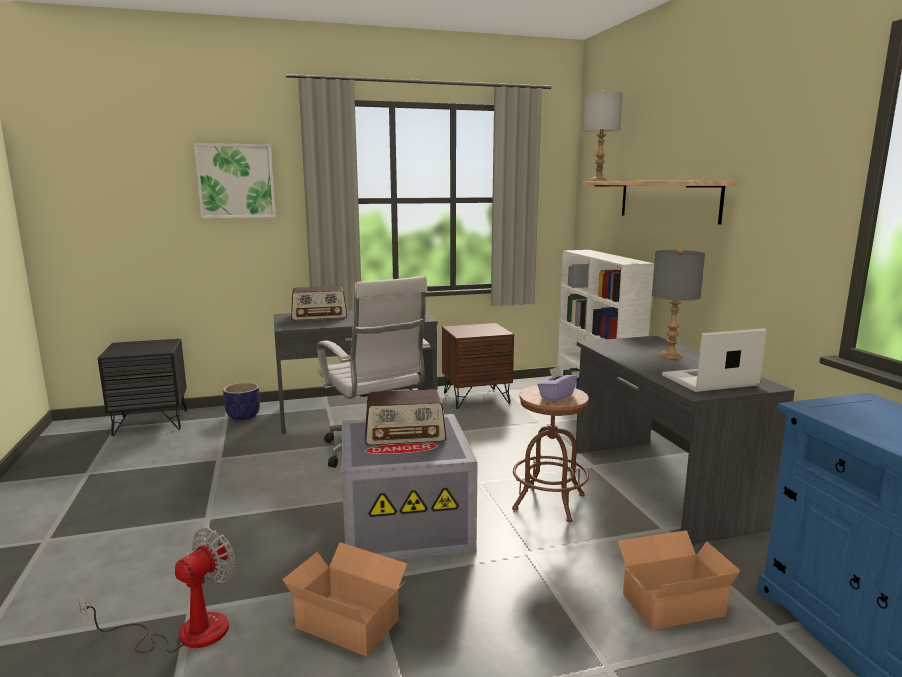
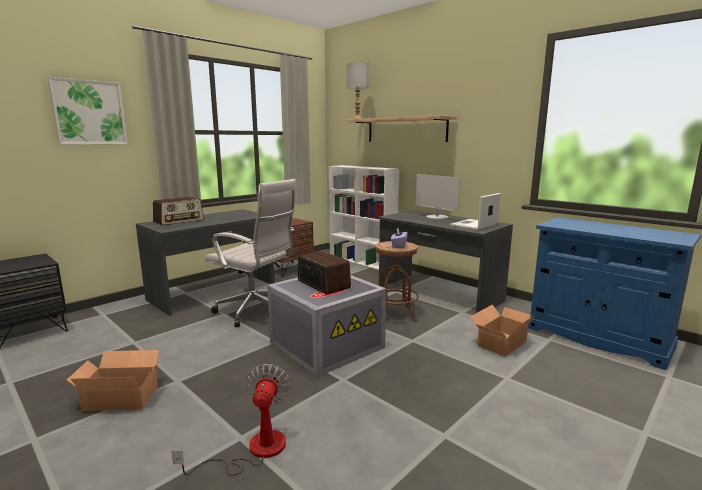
camera: 30 degrees left, 0 degrees up
(243, 416) = (119, 311): planter -> none
(348, 620) = (356, 404): cardboard box -> cardboard box (121, 396)
(405, 435) = (323, 284): radio -> radio turned 90 degrees counterclockwise
(670, 356) = (436, 217): grey table lamp -> monitor

